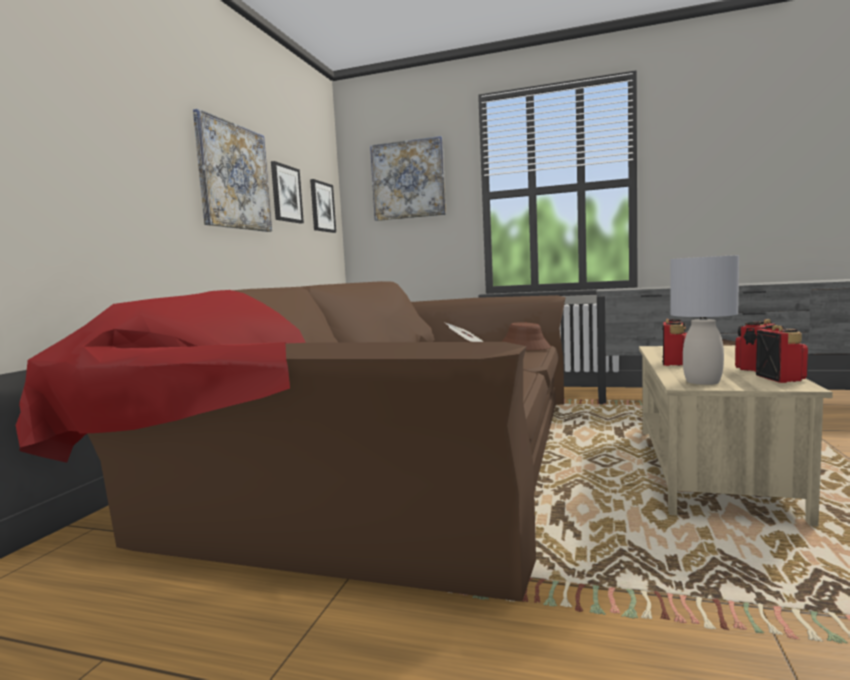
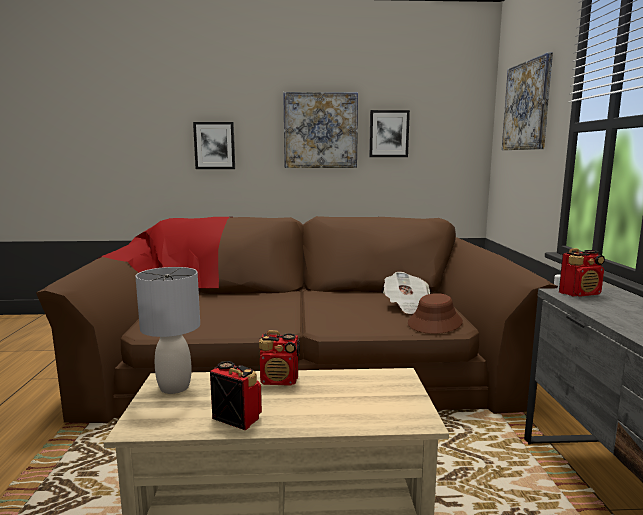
camera: 70 degrees right, 5 degrees up
(322, 207) = (450, 138): picture -> picture (214, 145)
(779, 378) = (175, 424): radio -> radio (580, 294)

